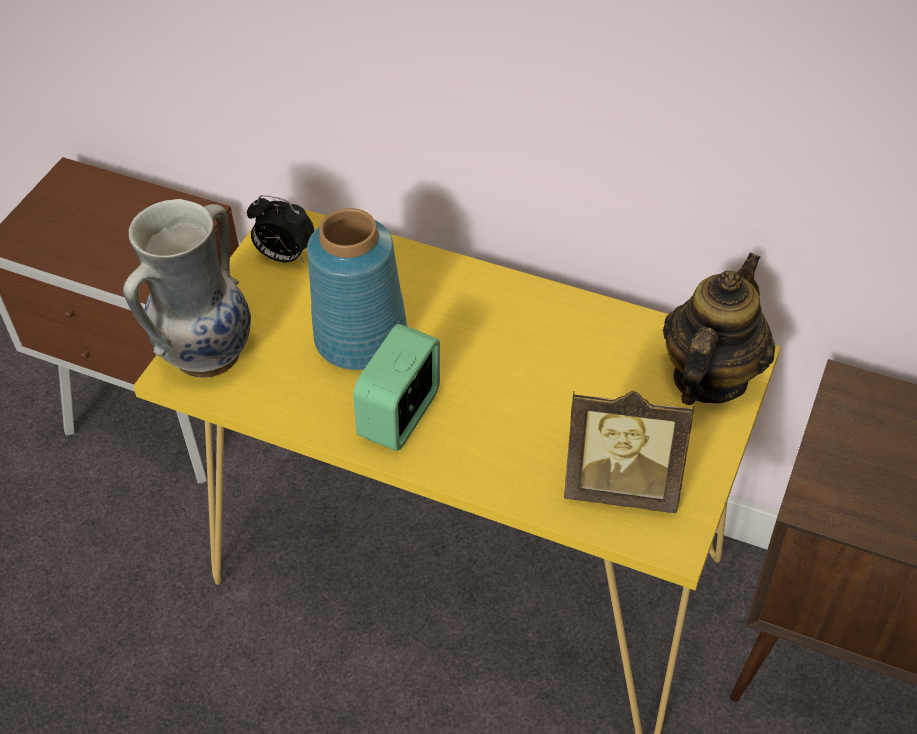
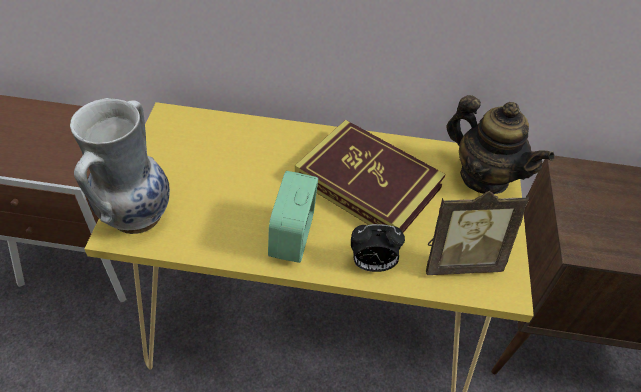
camera: 20 degrees left, 0 degrees up
(284, 256) = (175, 138): alarm clock -> alarm clock (372, 264)
(360, 337) = (246, 186): blue vase -> none
(531, 360) = (368, 183): none -> book
(709, 377) = (483, 177): teapot -> teapot turned 120 degrees clockwise

